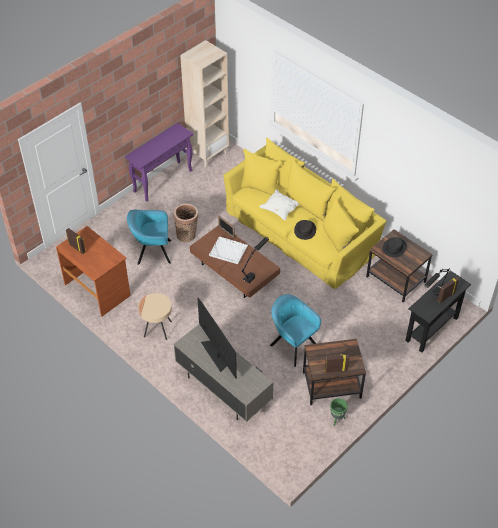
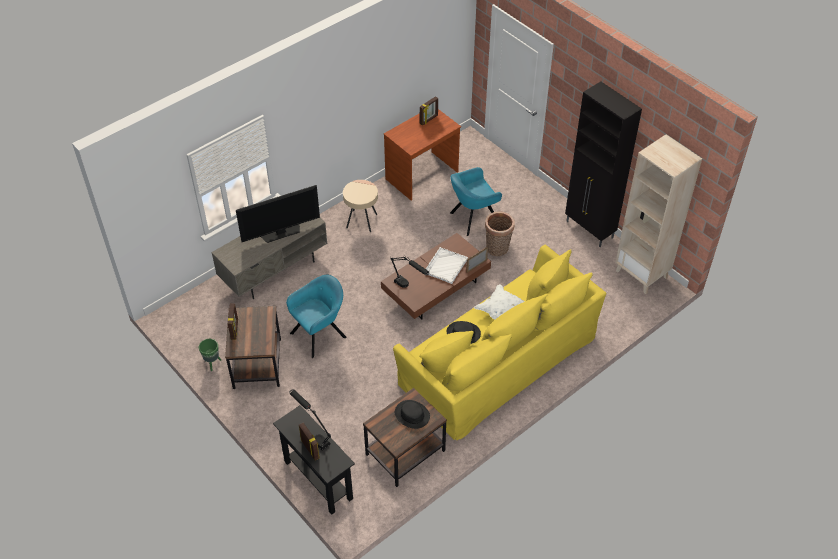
camera: 95 degrees right, 0 degrees up
(152, 252) = (472, 218): turquoise armchair -> turquoise armchair turned 120 degrees counterclockwise
(163, 181) = (589, 230): purple console table -> black cabinet

